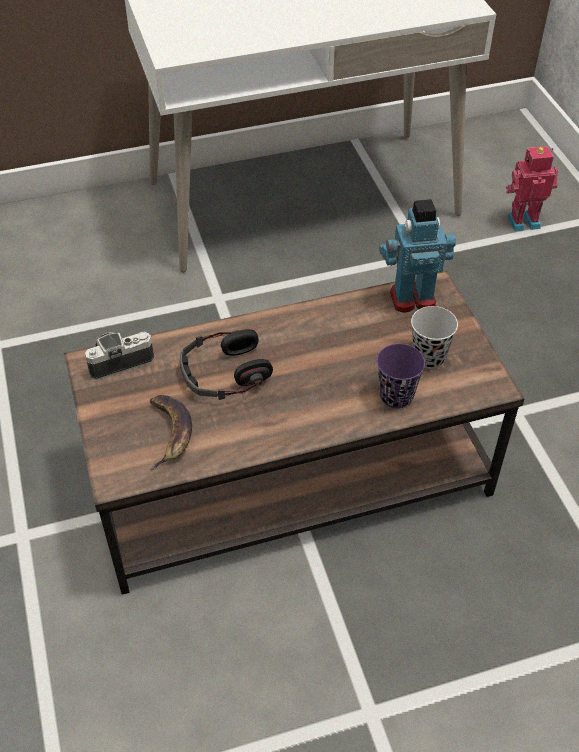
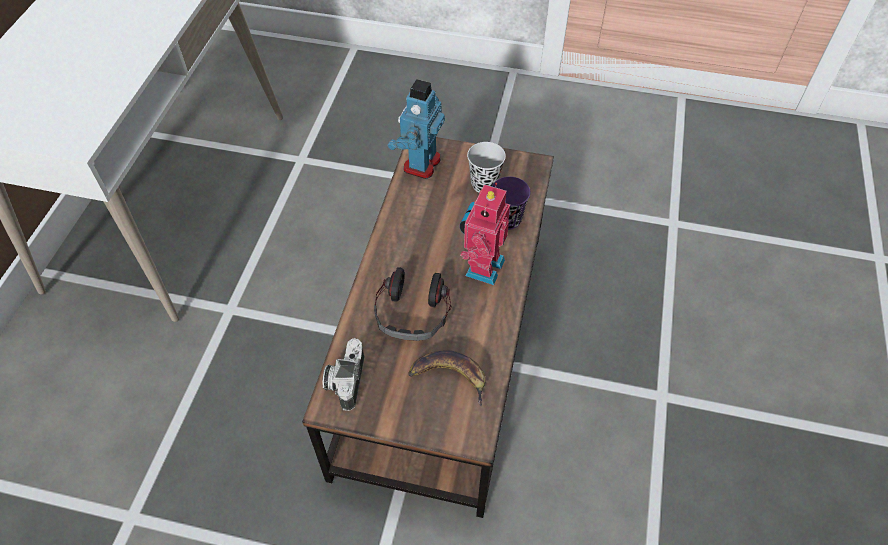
camera: 60 degrees left, 5 degrees up
(522, 220) = (318, 89): toy robot -> toy robot (482, 267)

